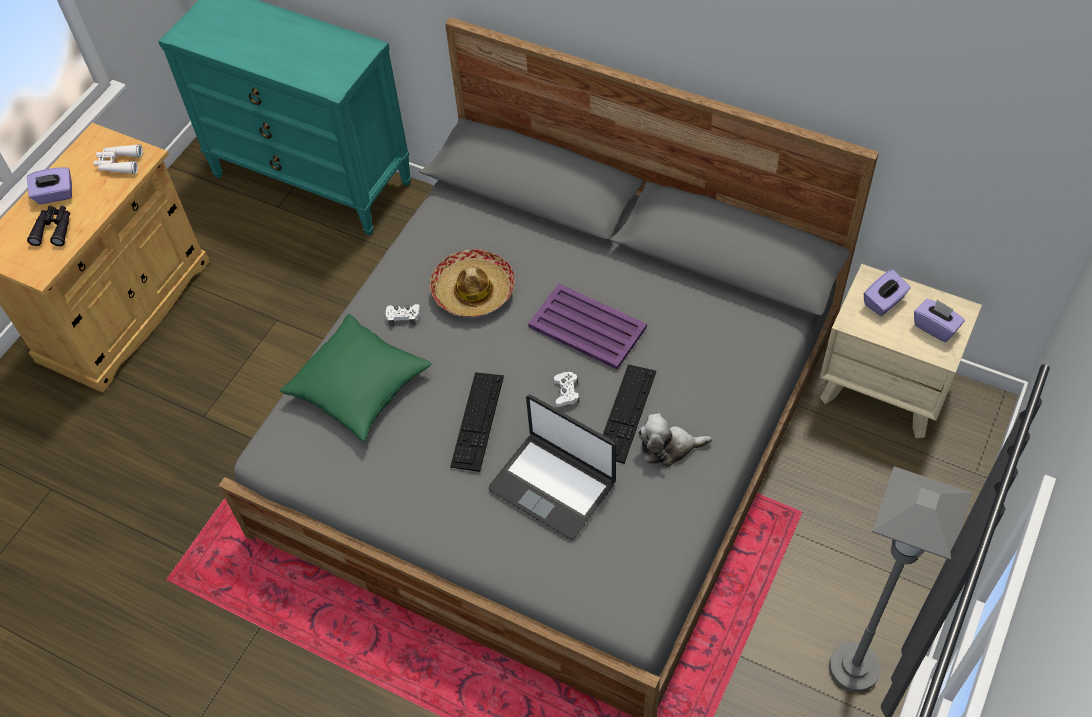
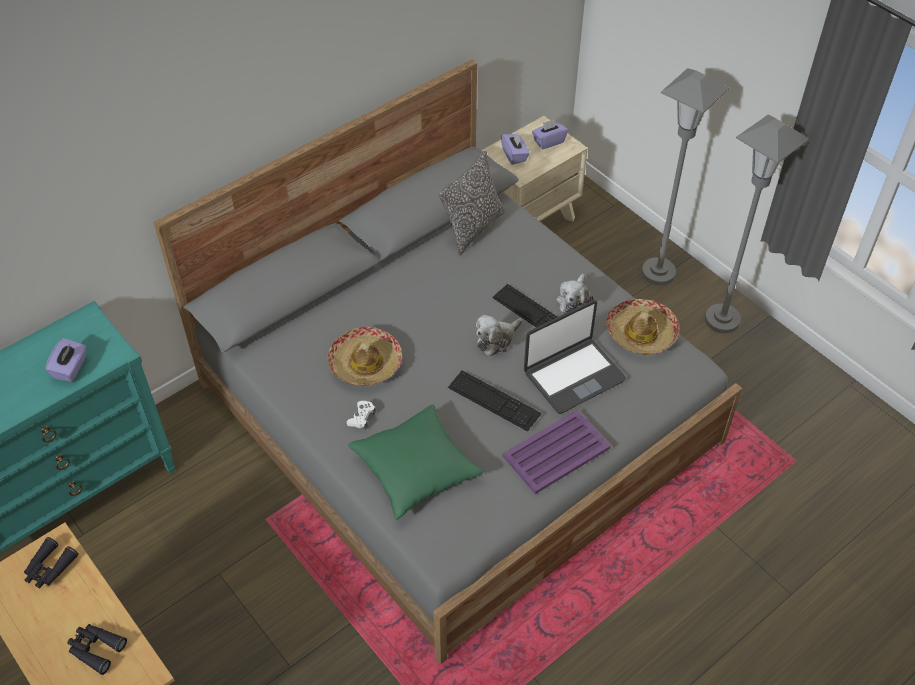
camera: 70 degrees left, 5 degrees down
(55, 195) = (47, 638): purple tissue box -> purple tissue box (70, 368)
(119, 163) = (49, 568): white binoculars -> black binoculars
(566, 392) = (496, 339): white game controller -> plush toy
(586, 326) = (443, 308): purple tray -> purple tray (555, 452)
(657, 535) = (641, 333): none -> hat
(725, 306) = (473, 228): none -> pillow
(889, 565) = (658, 273): none -> grey floor lamp

